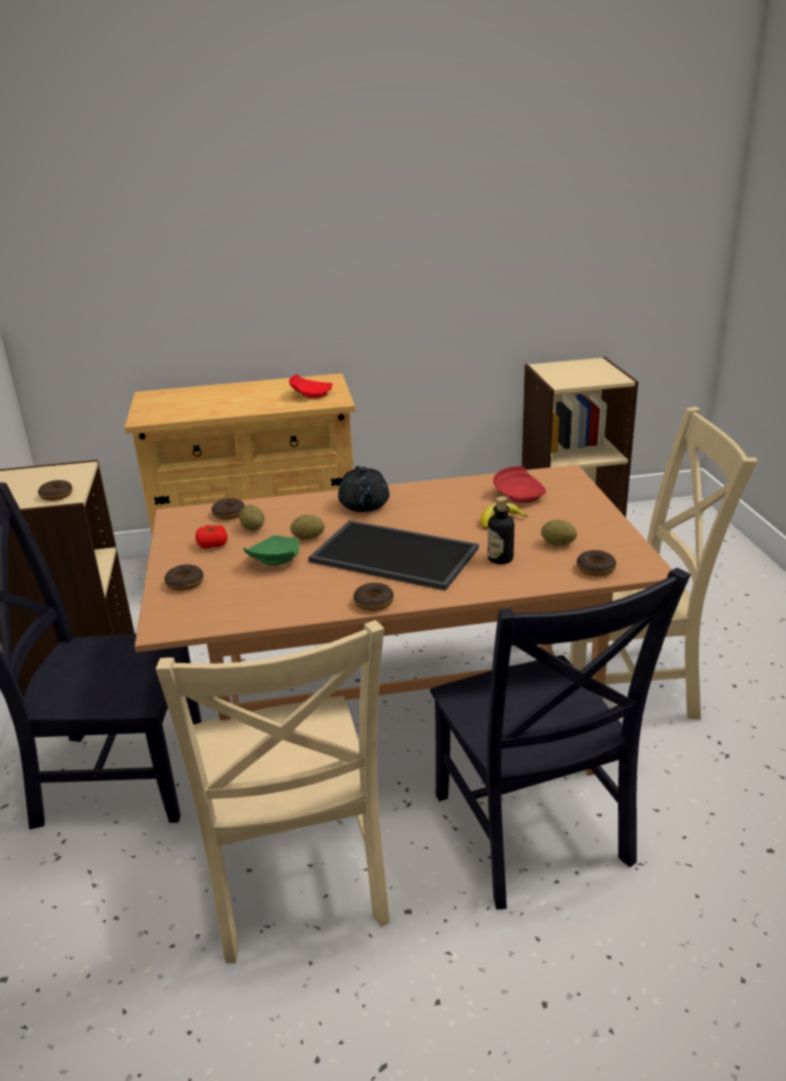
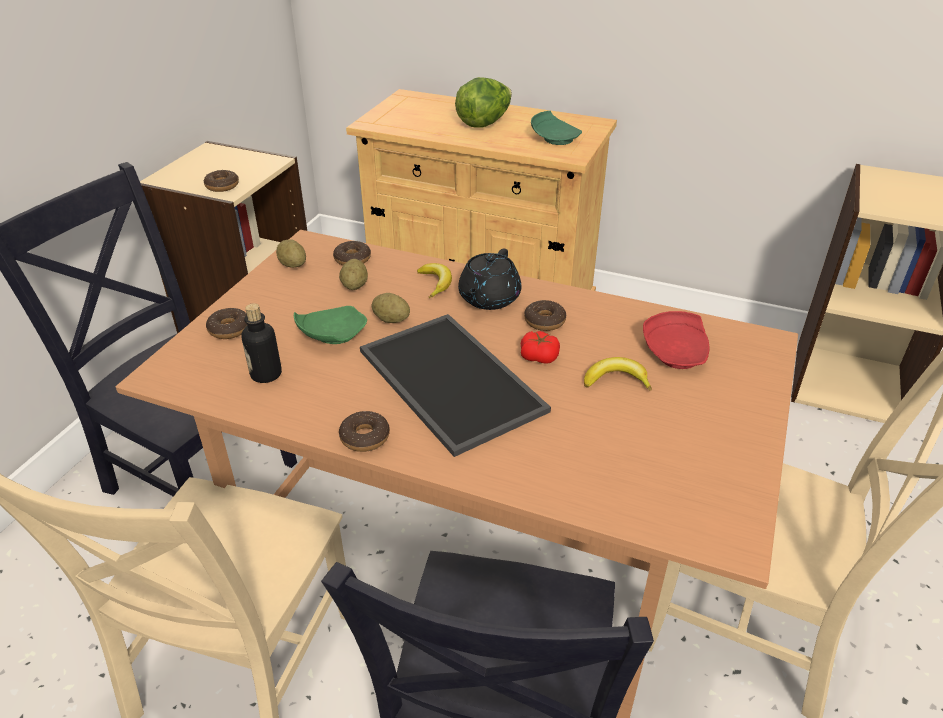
camera: 30 degrees right, 10 degrees up
(212, 544) = (299, 292): tomato -> tomato (539, 356)
(242, 397) = (484, 123): none -> lettuce
(311, 394) = (554, 138): red plate -> green plate
(314, 508) = (435, 283): none -> banana
(500, 559) = (560, 439): bottle -> bottle (266, 374)
(558, 544) = (652, 448): potato -> potato (293, 265)
(595, 568) = (663, 510): donut -> donut (544, 321)

